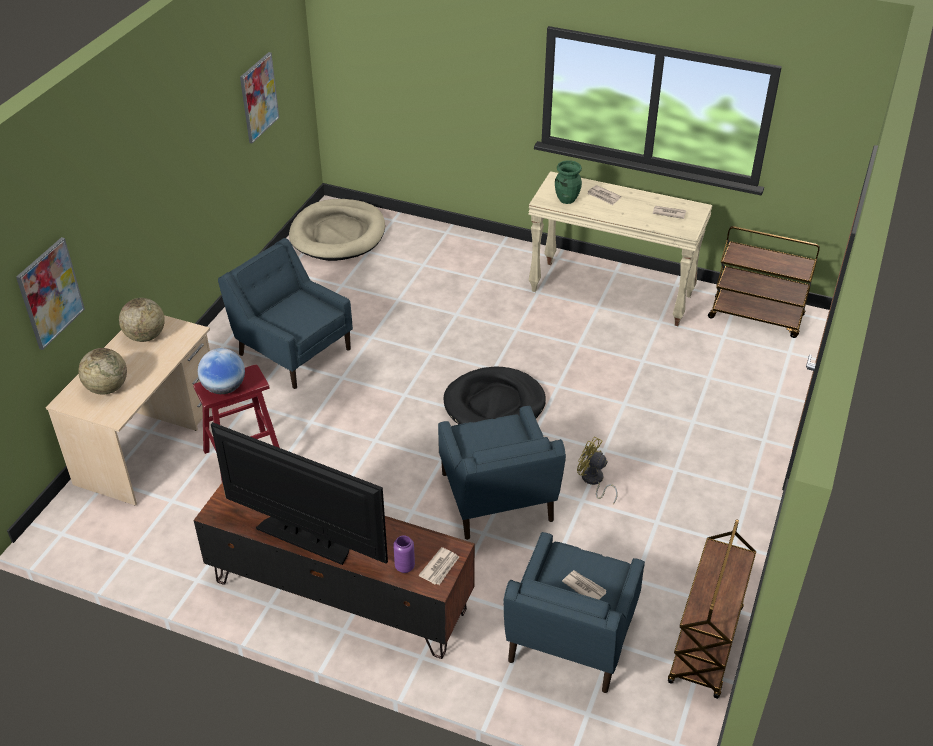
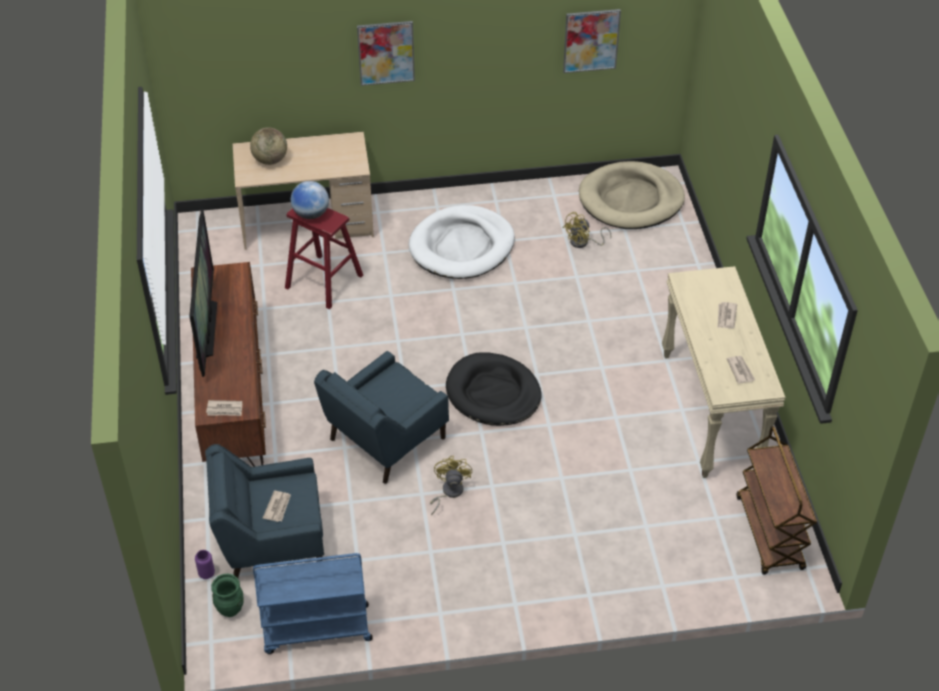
camera: 60 degrees right, 5 degrees up
(50, 293) = (267, 72): picture -> picture (386, 52)
(145, 336) = (335, 149): globe -> none
(293, 350) = (462, 246): blue armchair -> white dog bed
(362, 279) = (583, 242): none -> yellow fan
(404, 567) = (214, 391): purple vase -> purple vase (206, 574)
(566, 199) = (698, 294): green vase -> green vase (230, 609)
(706, 646) = (316, 630): brown cart -> blue cart

